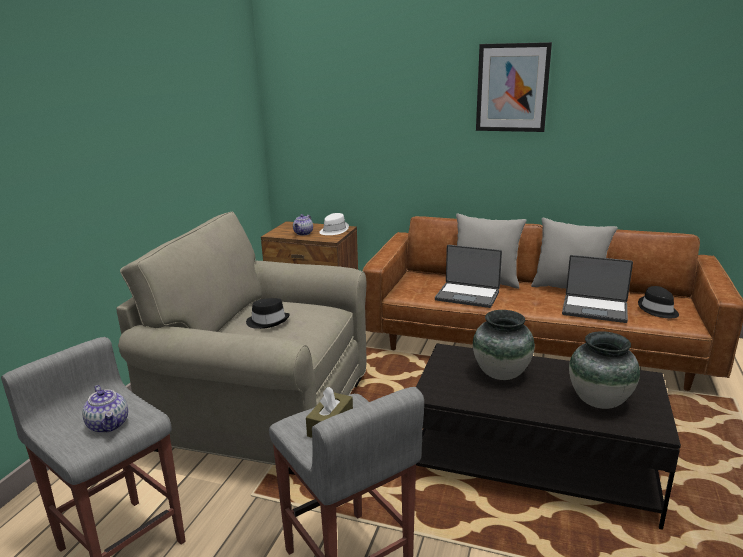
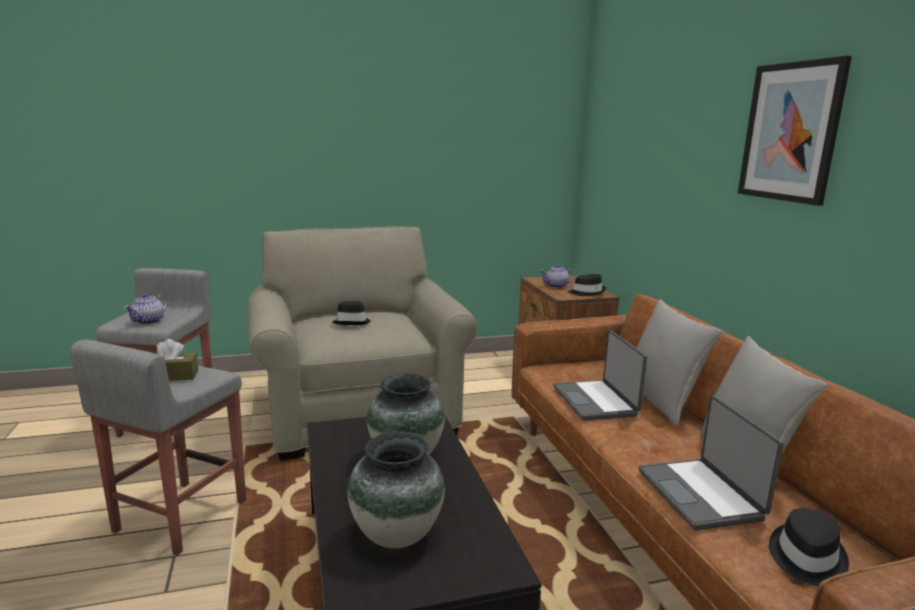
camera: 55 degrees right, 5 degrees down
(333, 230) = (587, 292): white hat -> black hat

